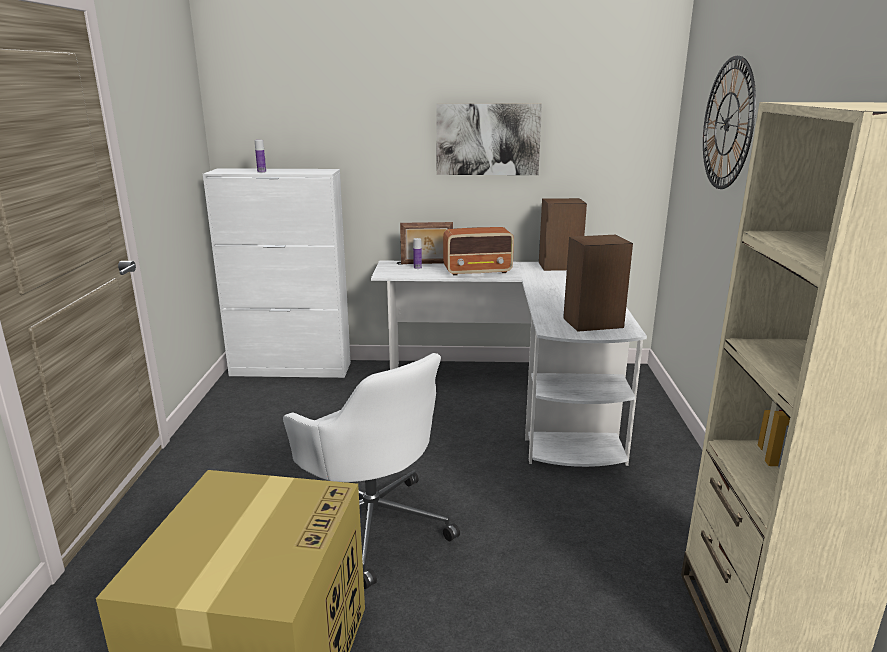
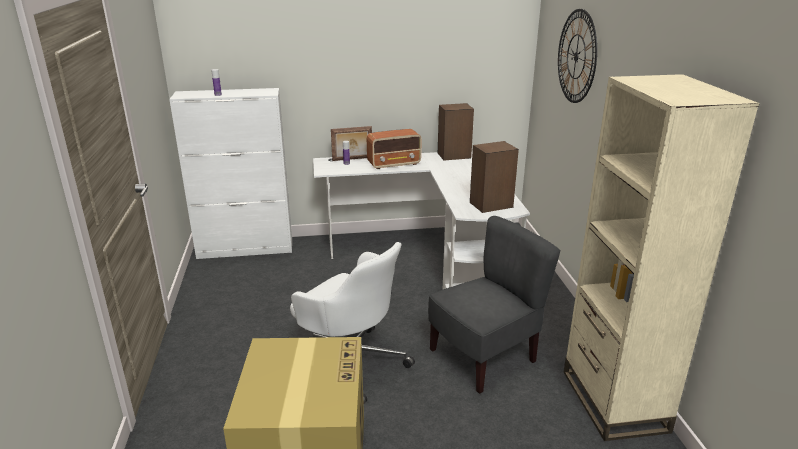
camera: 10 degrees left, 5 degrees up
(488, 139) = (395, 60): picture -> none
(563, 538) = (484, 357): none -> grey chair

